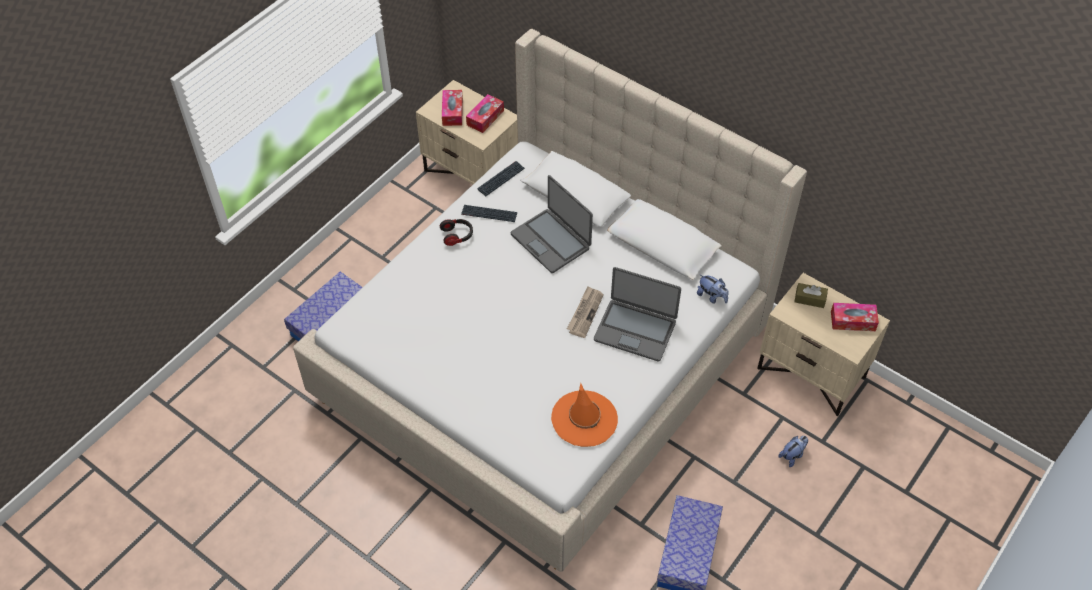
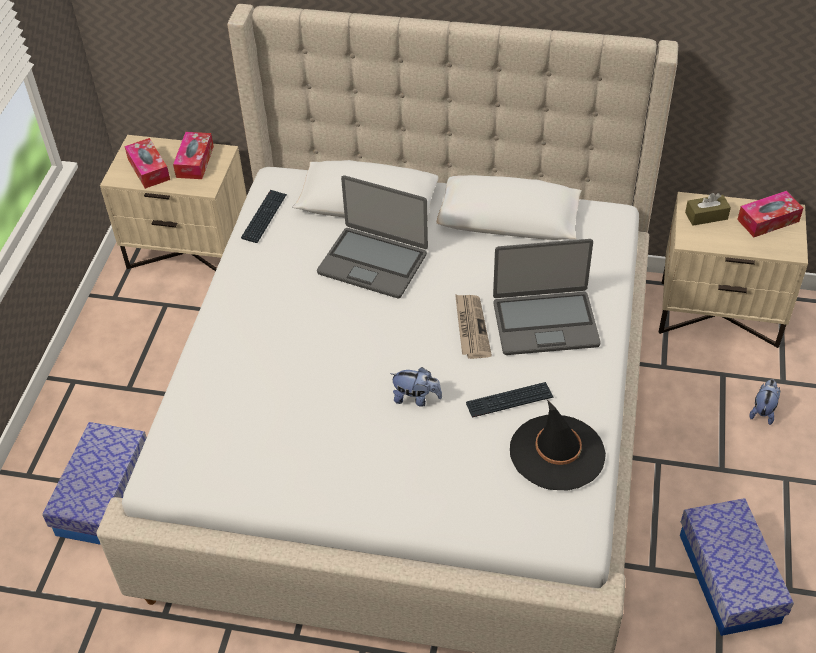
camera: 25 degrees left, 5 degrees down
(457, 236) = (249, 301): headphones -> none
(489, 214) = (274, 261): keyboard -> keyboard (509, 401)
(584, 418) = (557, 452): orange hat -> black hat
(712, 296) = (606, 251): plush toy -> plush toy (416, 398)

